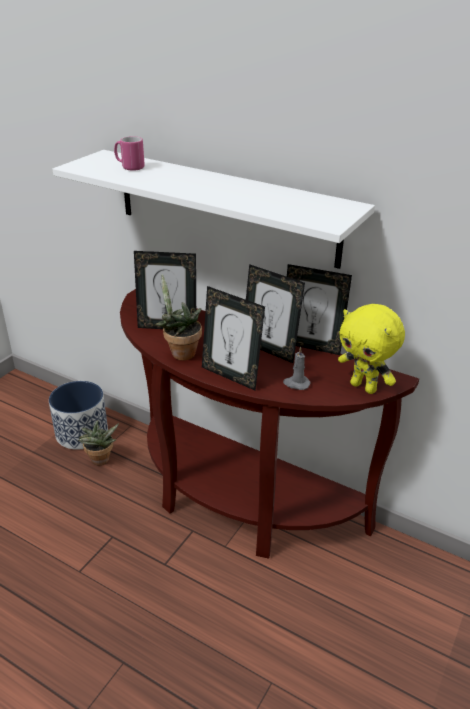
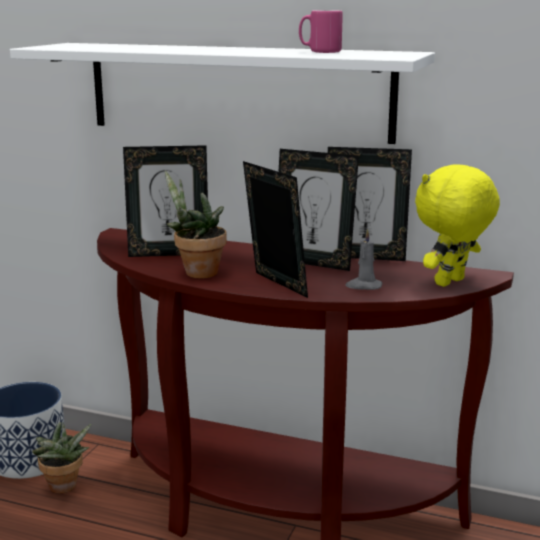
camera: 10 degrees left, 15 degrees down
(129, 167) = (112, 46): pink mug -> pink mug (319, 52)
(231, 376) = (274, 286): picture frame -> picture frame turned 150 degrees counterclockwise
(364, 387) = (451, 283): yellow plush toy -> yellow plush toy turned 105 degrees clockwise

